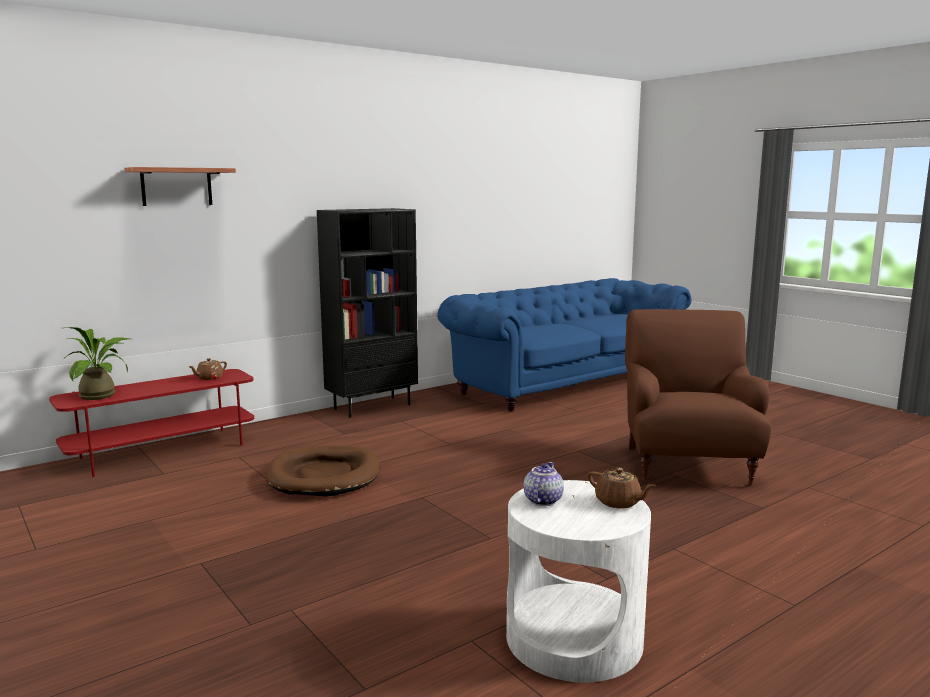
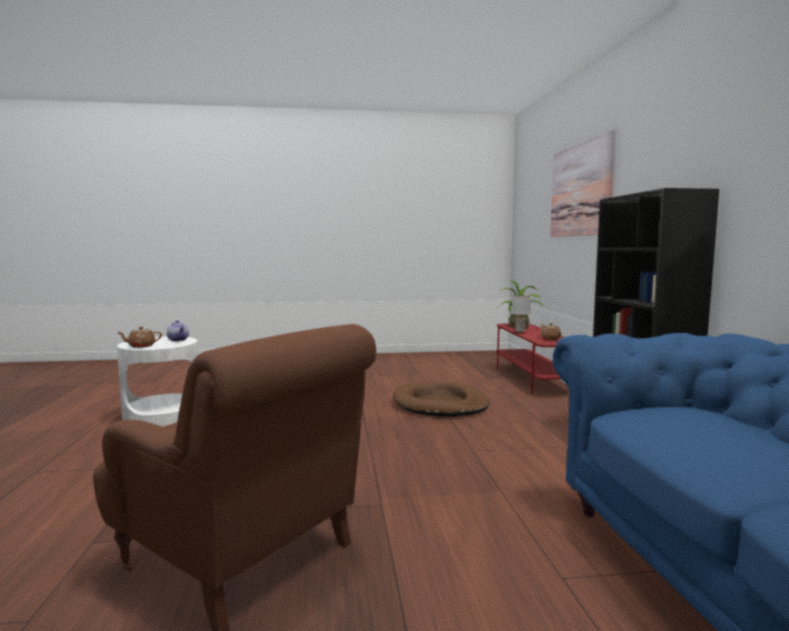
camera: 120 degrees right, 5 degrees down
(159, 391) = (520, 332): none -> grey table lamp
(176, 186) = (581, 190): shelf -> picture

